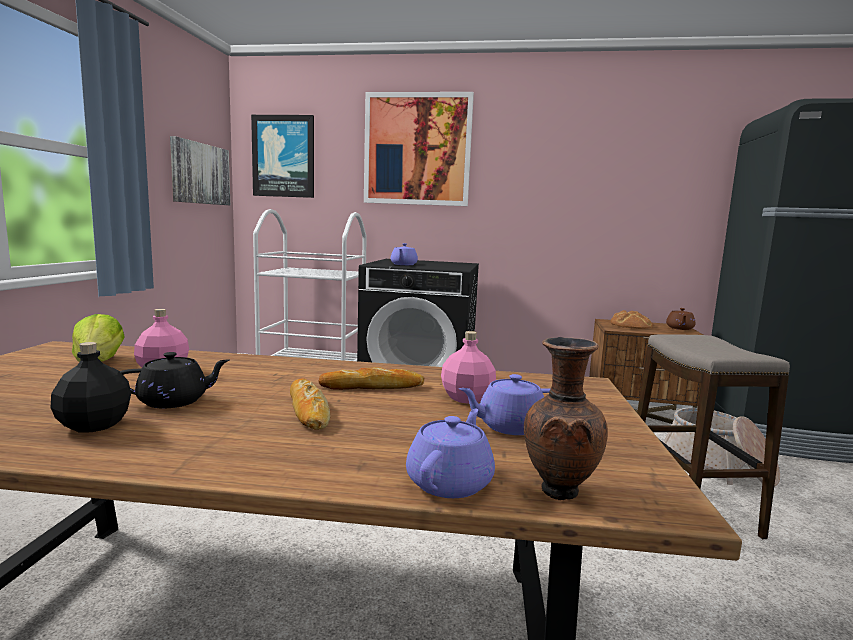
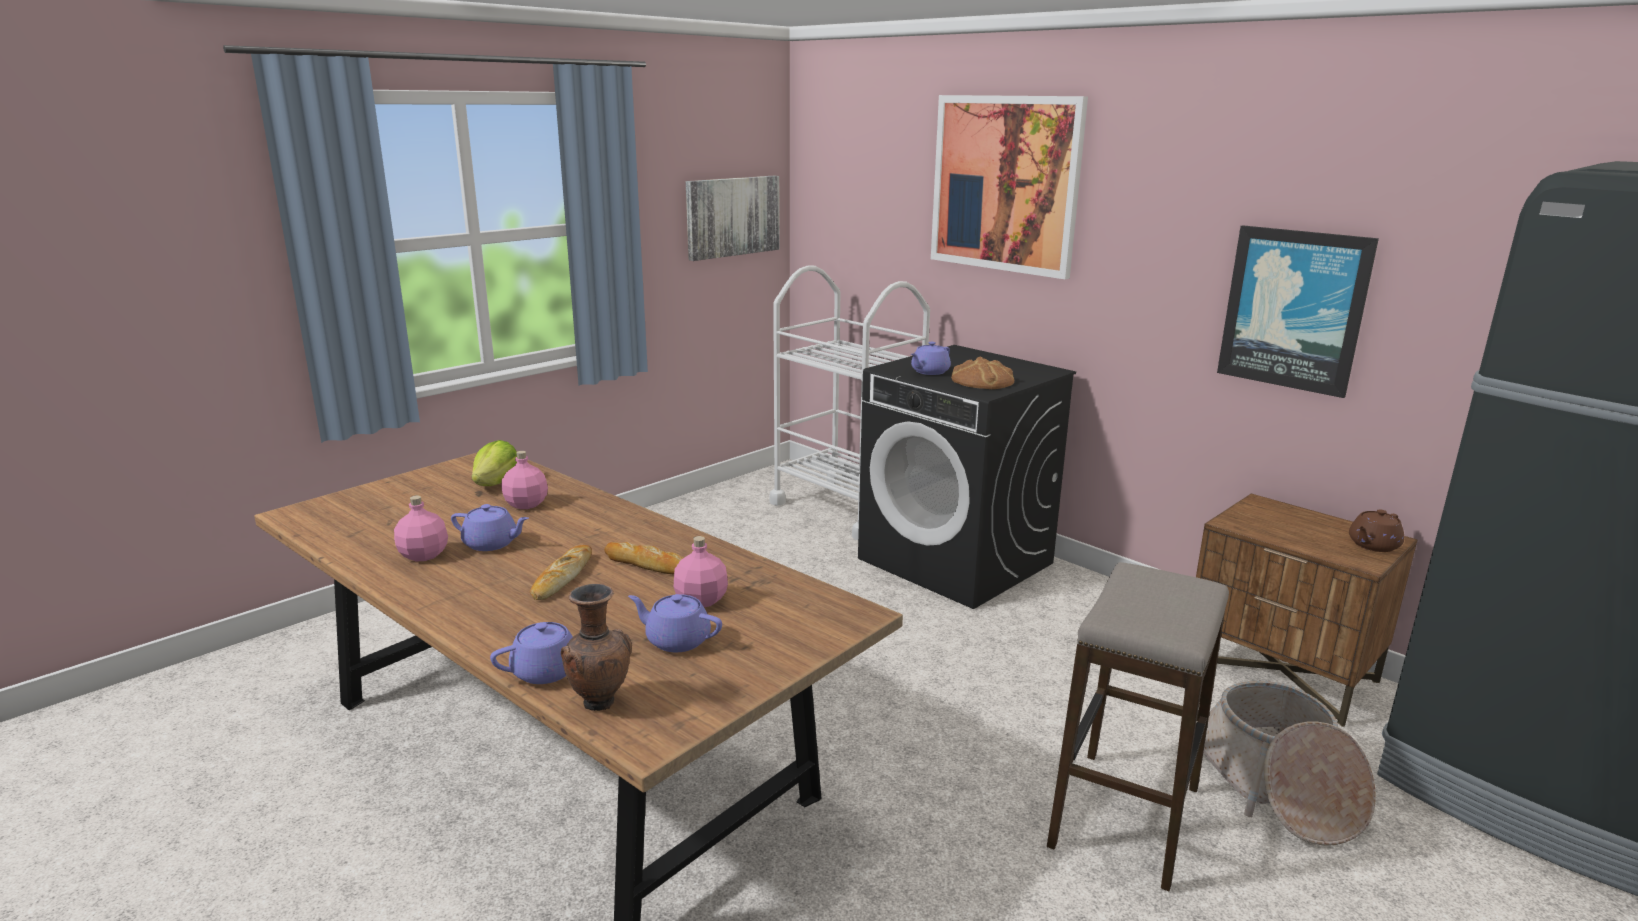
camera: 35 degrees right, 10 degrees up
(94, 425) = (423, 555): black bottle -> pink bottle
(175, 401) = (492, 544): black teapot -> purple teapot
(283, 156) = (843, 184): picture -> picture (1294, 309)
(630, 325) = (1285, 520): bread -> bread (982, 380)

